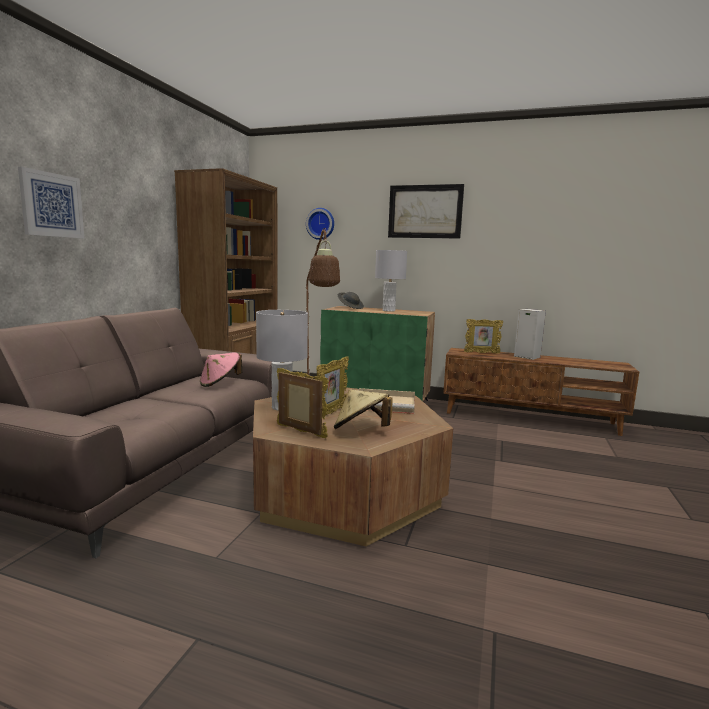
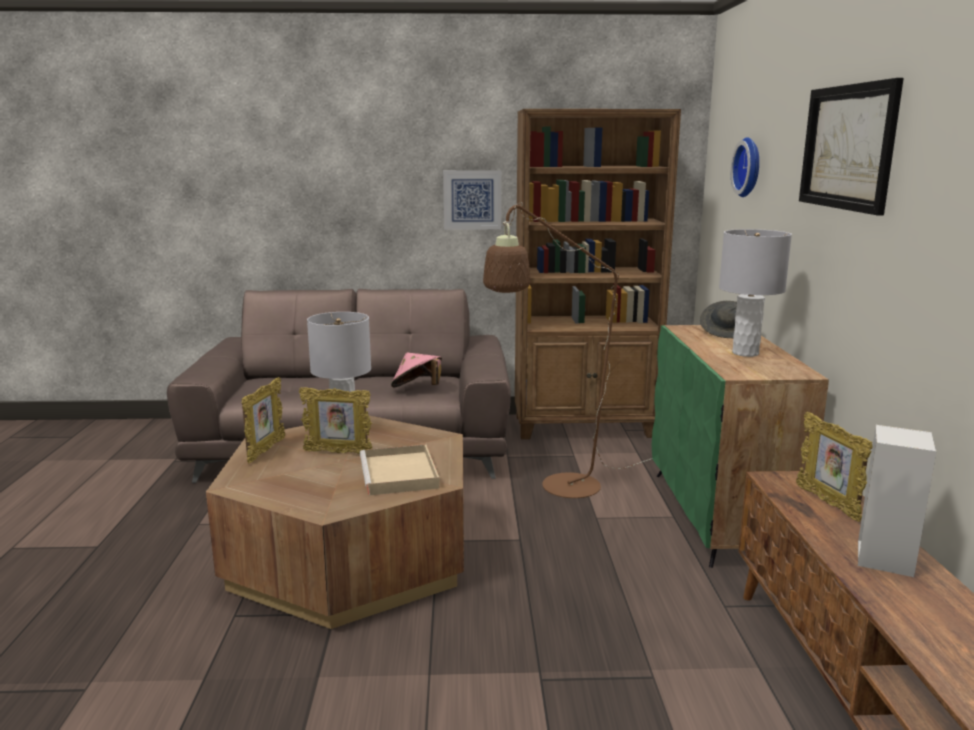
camera: 70 degrees right, 5 degrees up
(51, 205) = (347, 178): picture -> picture (472, 199)
(361, 430) = (284, 475): beige hat -> none

